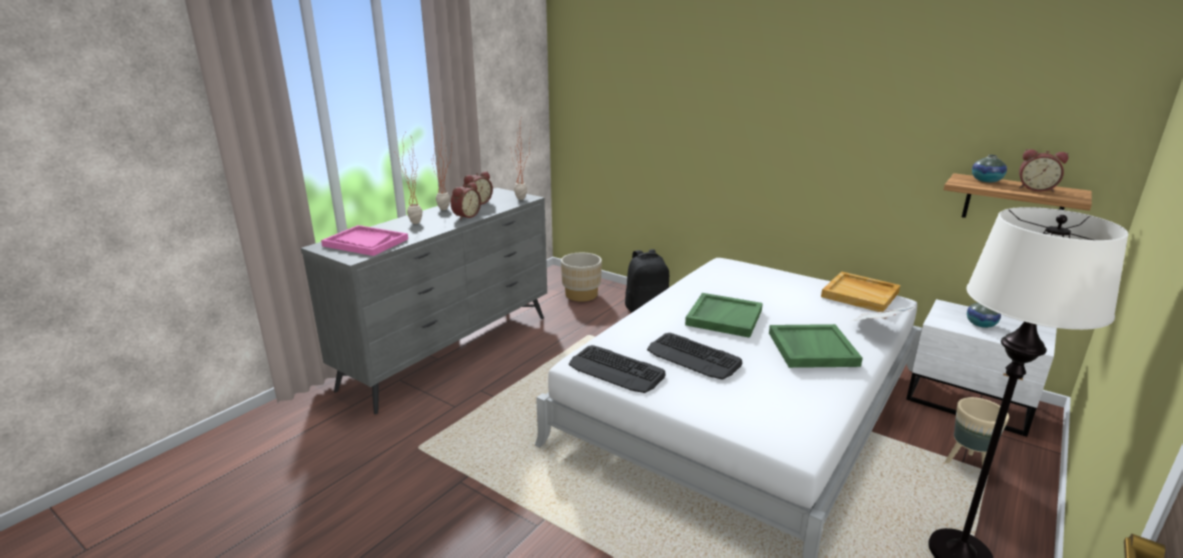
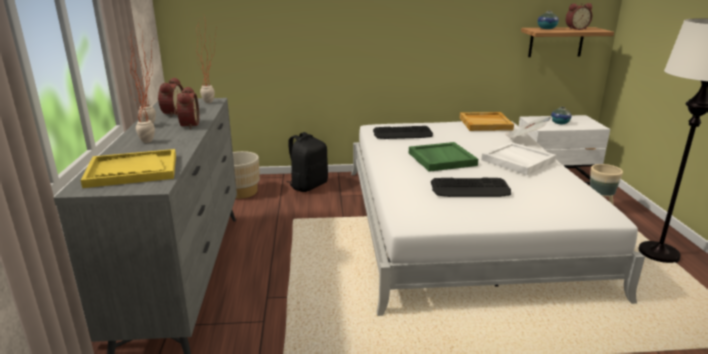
camera: 40 degrees left, 0 degrees up
(365, 242) = (132, 171): pink tray -> yellow tray
(616, 370) = (441, 216): keyboard -> keyboard (403, 133)
(811, 348) = (517, 160): green tray -> white tray

